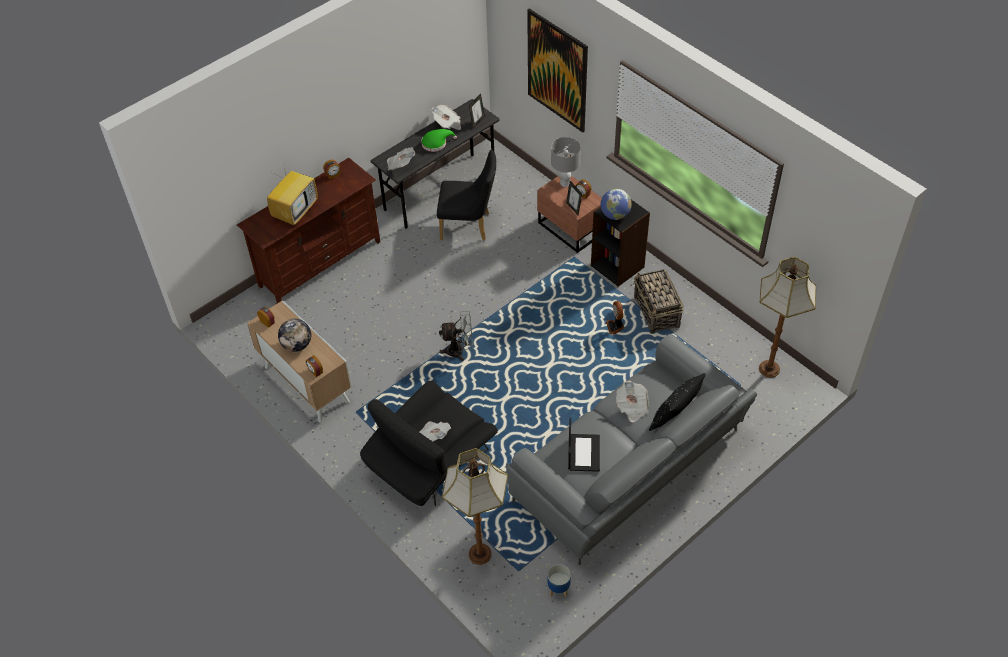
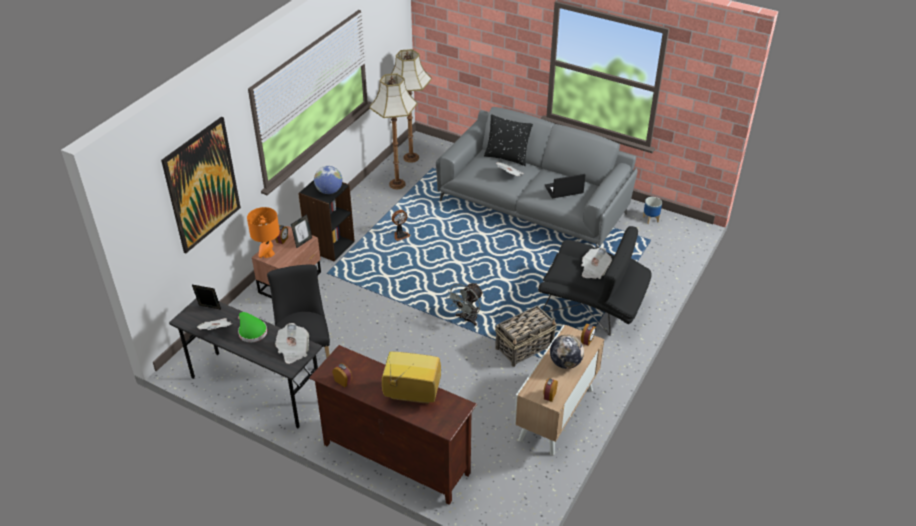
camera: 110 degrees left, 10 degrees down
(459, 351) = (467, 319): grey fan -> grey fan turned 120 degrees counterclockwise
(480, 555) = (651, 260): floor lamp -> floor lamp (397, 184)
(565, 182) = (268, 254): grey table lamp -> orange table lamp
(656, 312) = (376, 216): basket -> basket (525, 347)

